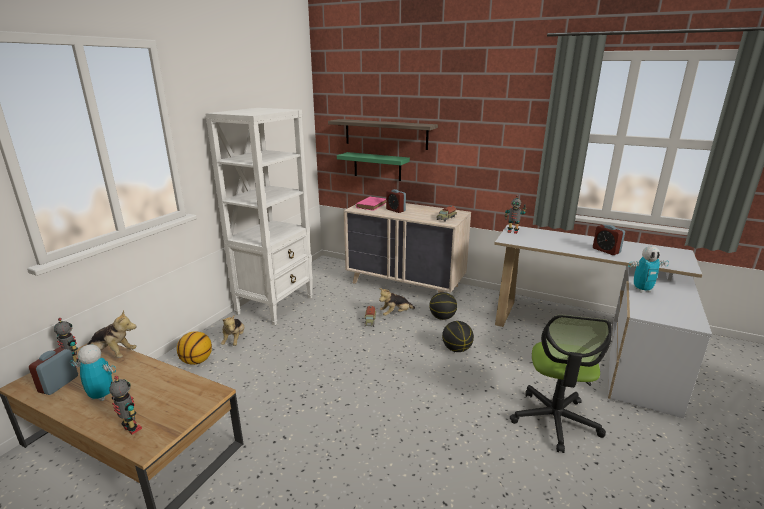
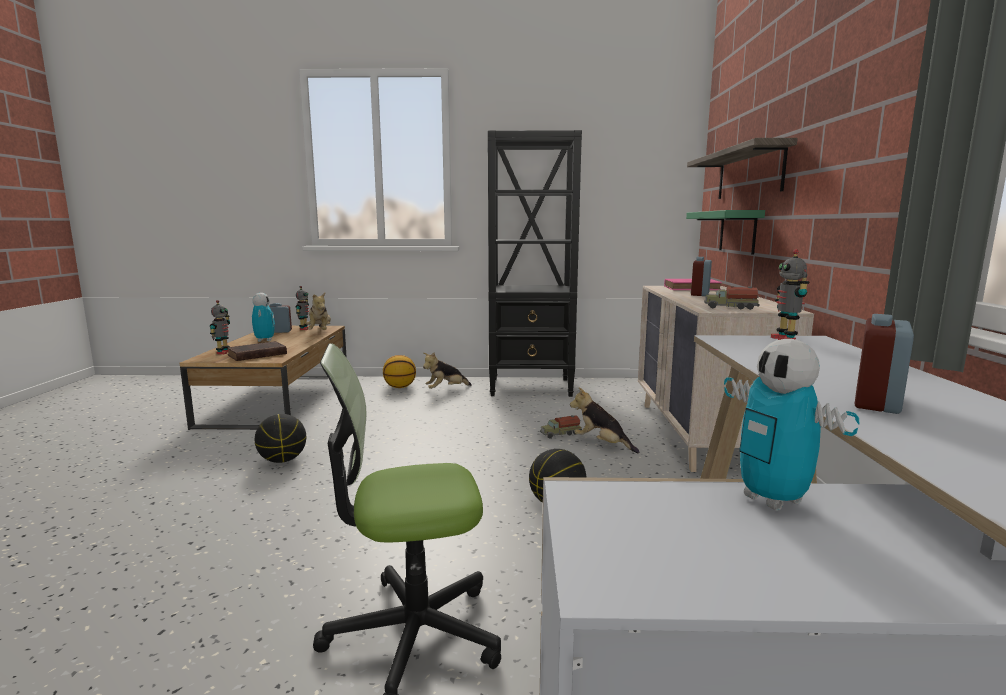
camera: 65 degrees right, 10 degrees down
(177, 404) = (255, 355): none -> brown book
(276, 305) = (531, 387): white bookcase -> black bookcase
(442, 317) = (641, 477): basketball -> basketball (283, 460)

